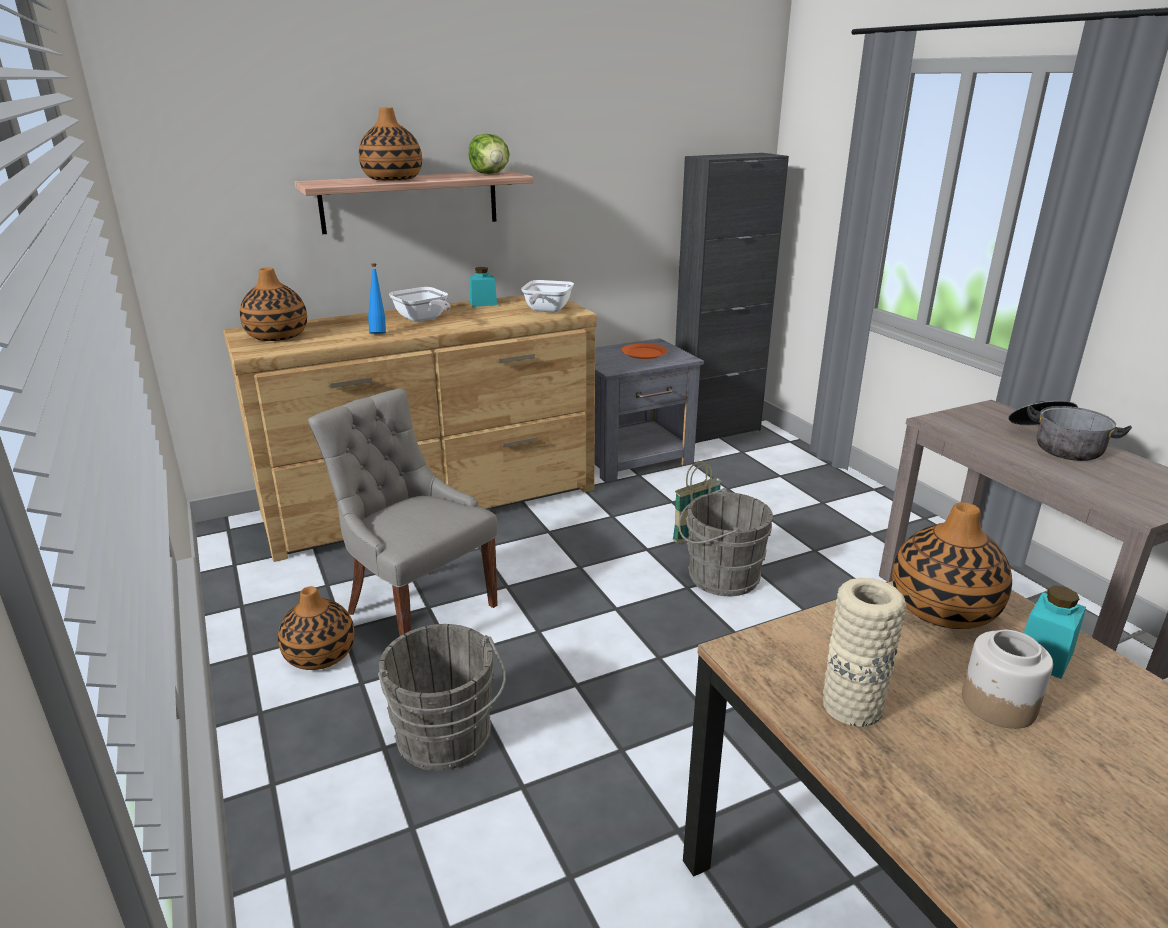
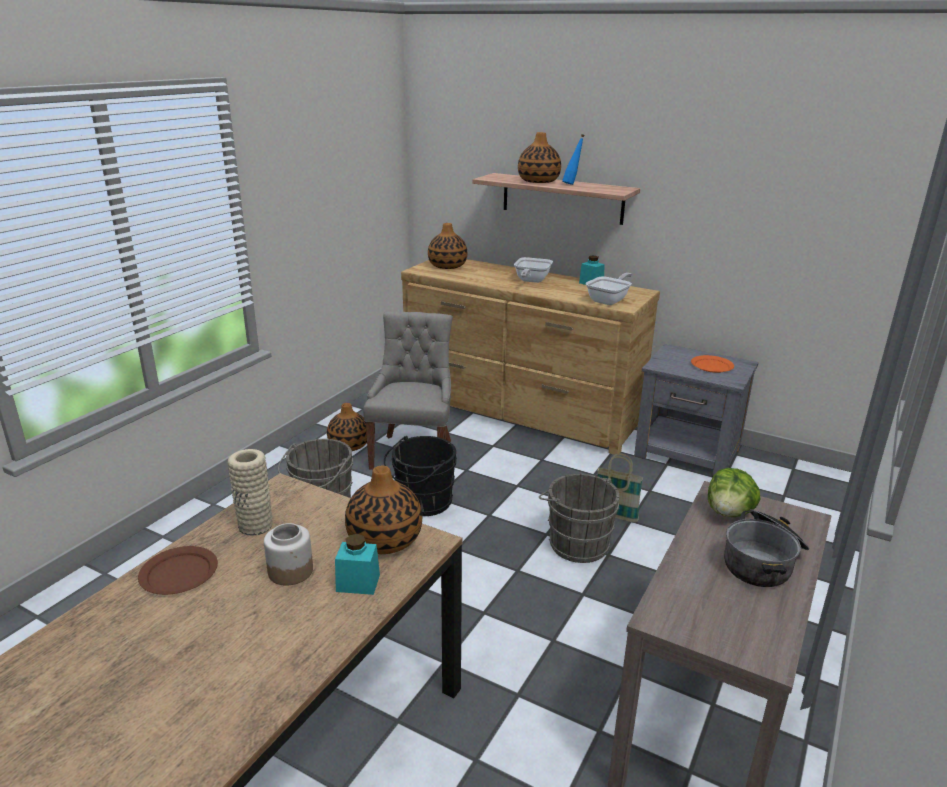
camera: 55 degrees right, 0 degrees up
(379, 333) = (490, 280): blue bottle -> blue bottle (572, 184)
(490, 174) = (609, 188): lettuce -> lettuce (729, 513)
(538, 646) = (421, 502): none -> black bucket
(546, 311) = (609, 300): frying pan -> frying pan turned 150 degrees clockwise
(715, 430) = (799, 471): black cabinet -> none
(971, 826) = (178, 574): none -> brown plate

